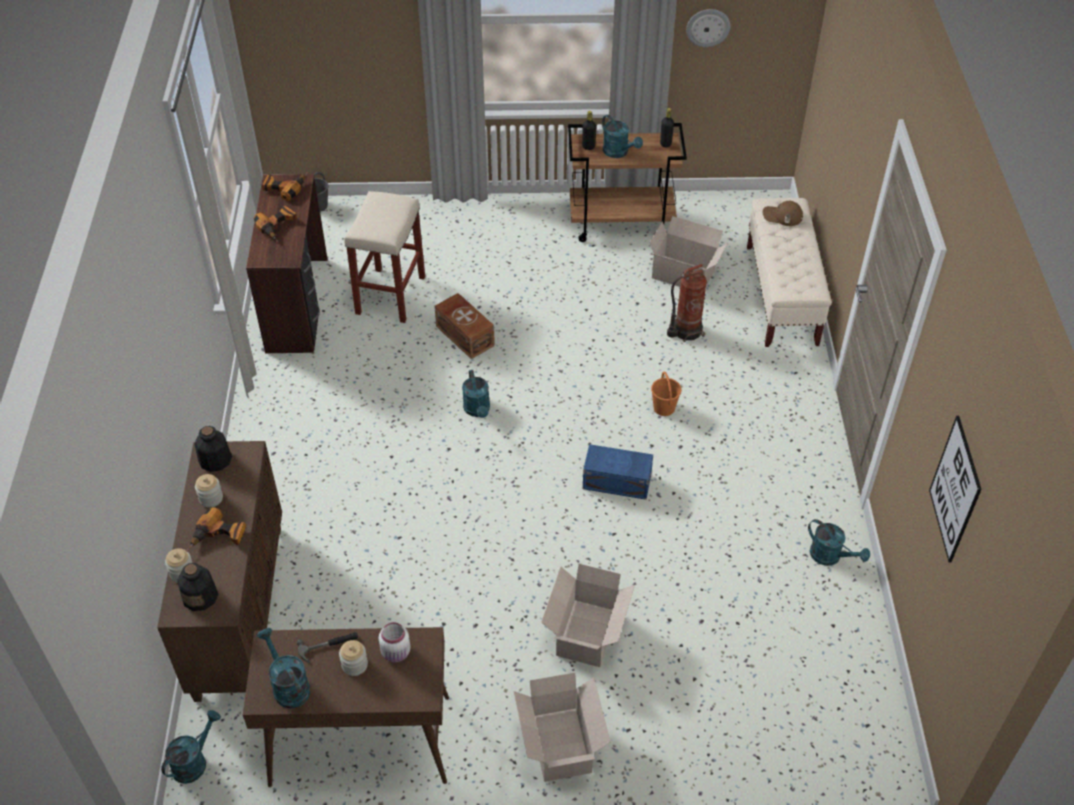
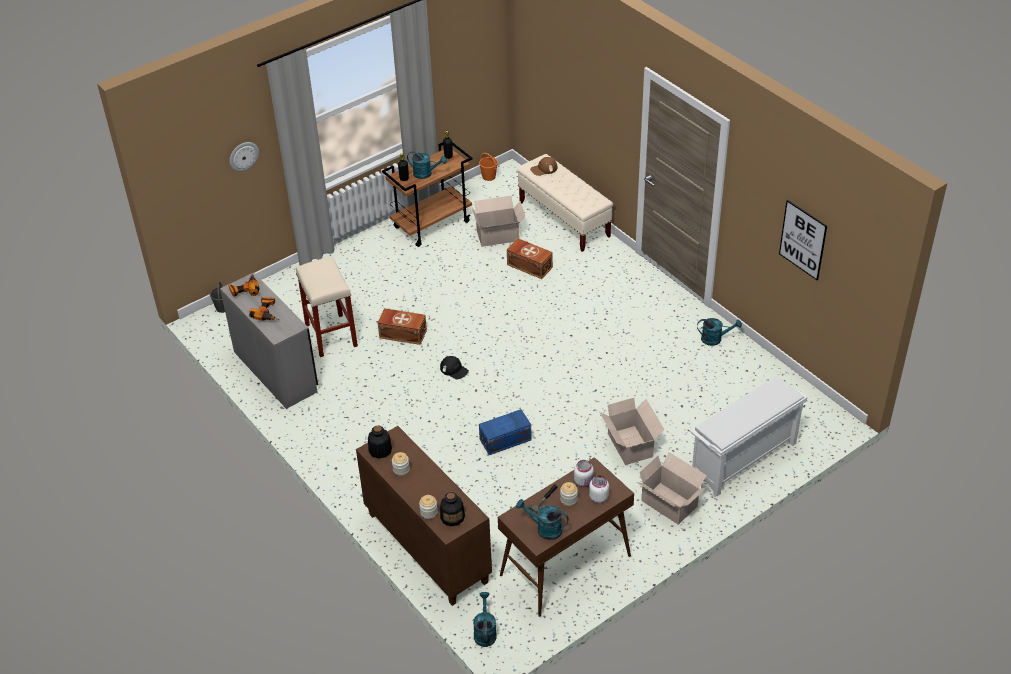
camera: 35 degrees left, 5 degrees down
(219, 537) = (429, 484): power drill -> none
(298, 305) = (276, 371): brown desk -> grey desk
(392, 686) = (598, 497): none -> white jar
(478, 410) = (454, 370): turquoise watering can -> black cap
(617, 482) = (571, 364): blue storage box -> blue storage box (506, 440)
(664, 407) = (558, 312): orange bucket -> orange bucket (488, 176)
(685, 330) = (529, 265): fire extinguisher -> brown storage box
(708, 27) = (447, 69): wall clock -> wall clock (243, 156)
(712, 748) = (743, 459): none -> white shoe rack

